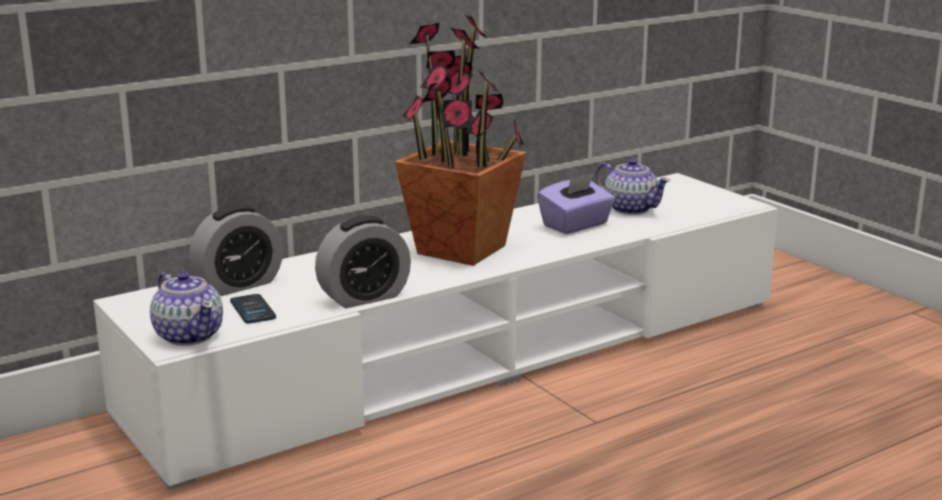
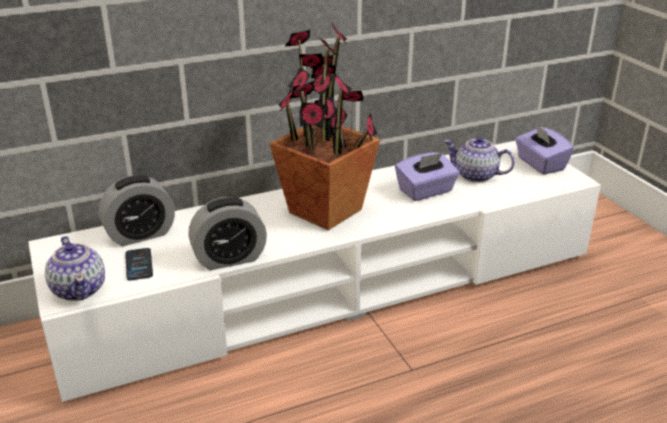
camera: 10 degrees right, 10 degrees up
(630, 209) = (476, 176): teapot -> teapot turned 150 degrees clockwise
(701, 194) = (540, 164): none -> purple tissue box

